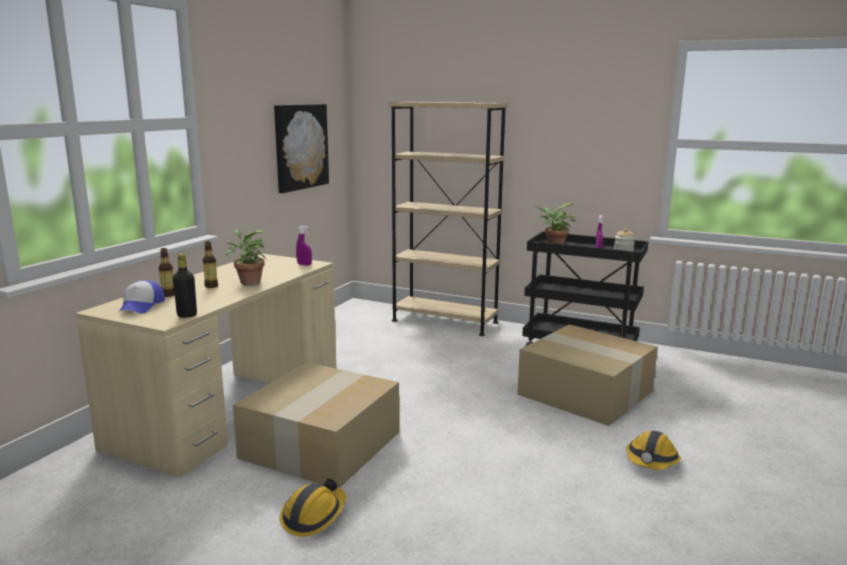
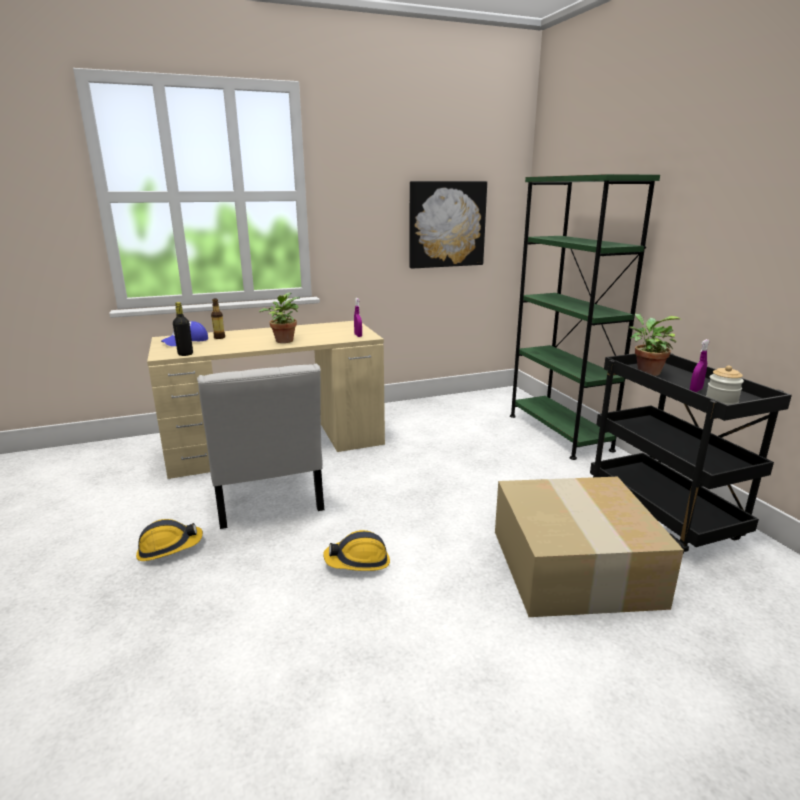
camera: 45 degrees right, 5 degrees up
(211, 286) = (256, 337): bottle -> none
(321, 446) = (268, 498): cardboard box -> white chair
(444, 321) = (559, 432): beige bookcase -> green bookcase
(651, 461) = (499, 688): hard hat -> hard hat (358, 561)

